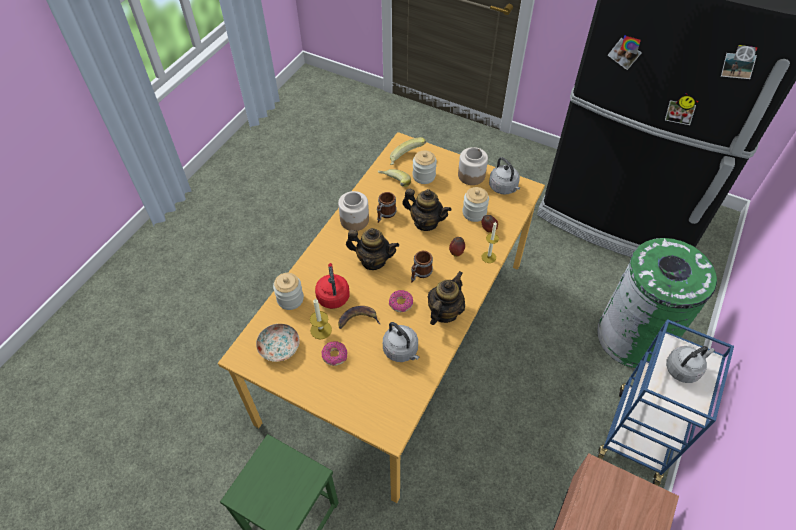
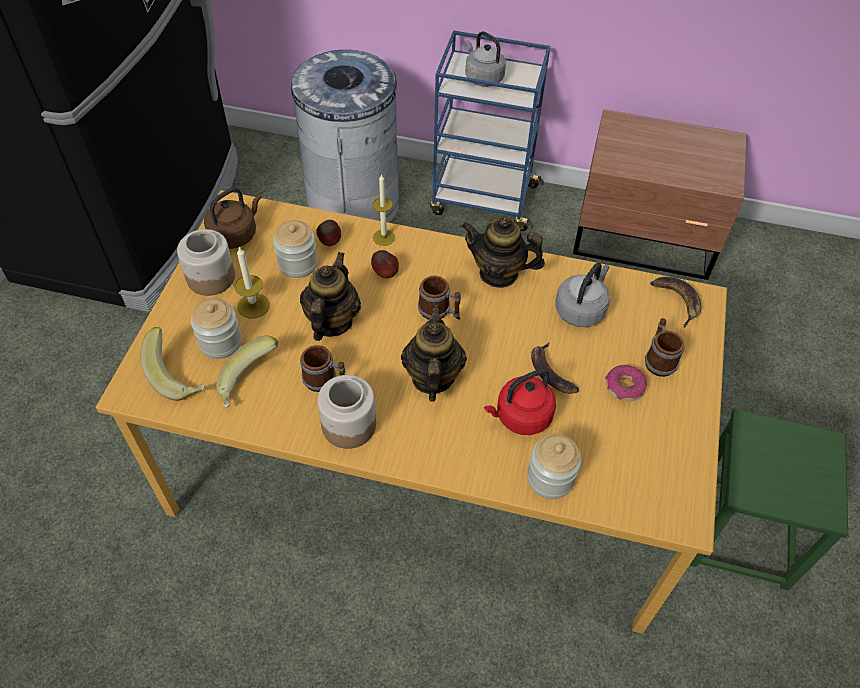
camera: 105 degrees left, 0 degrees up
(280, 347) = (644, 465): plate -> none
(321, 330) = (589, 417): candle -> candle (253, 306)
(349, 383) = (658, 359): none -> mug
(393, 414) = (677, 301): none -> banana
(400, 303) = (503, 325): donut -> none
(504, 188) = (235, 234): grey kettle -> brown kettle
(633, 337) = (353, 204): green trash can -> grey trash can

